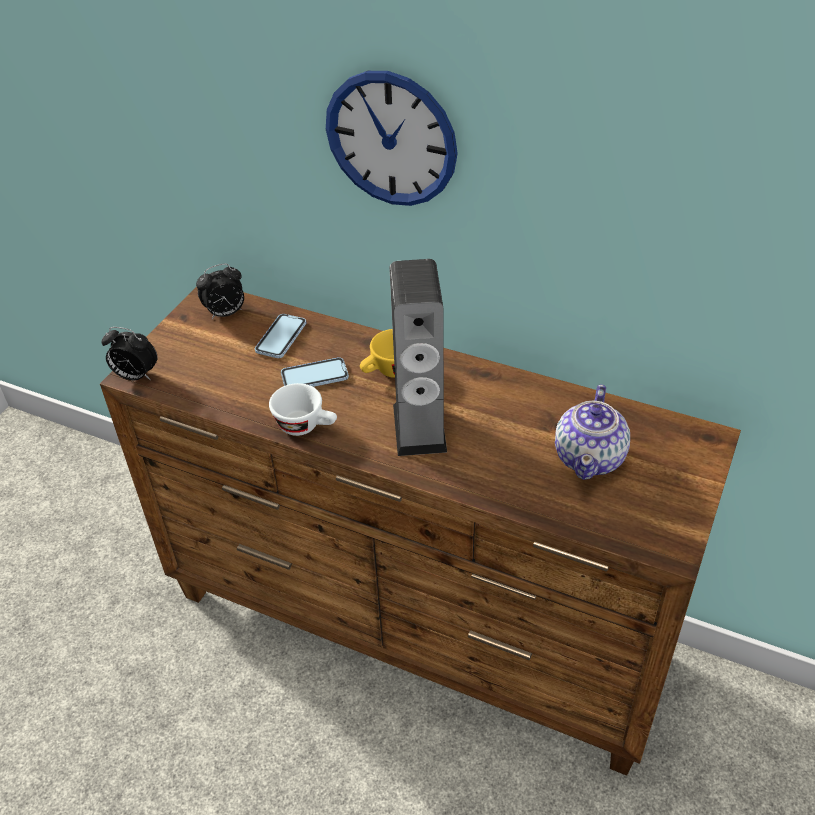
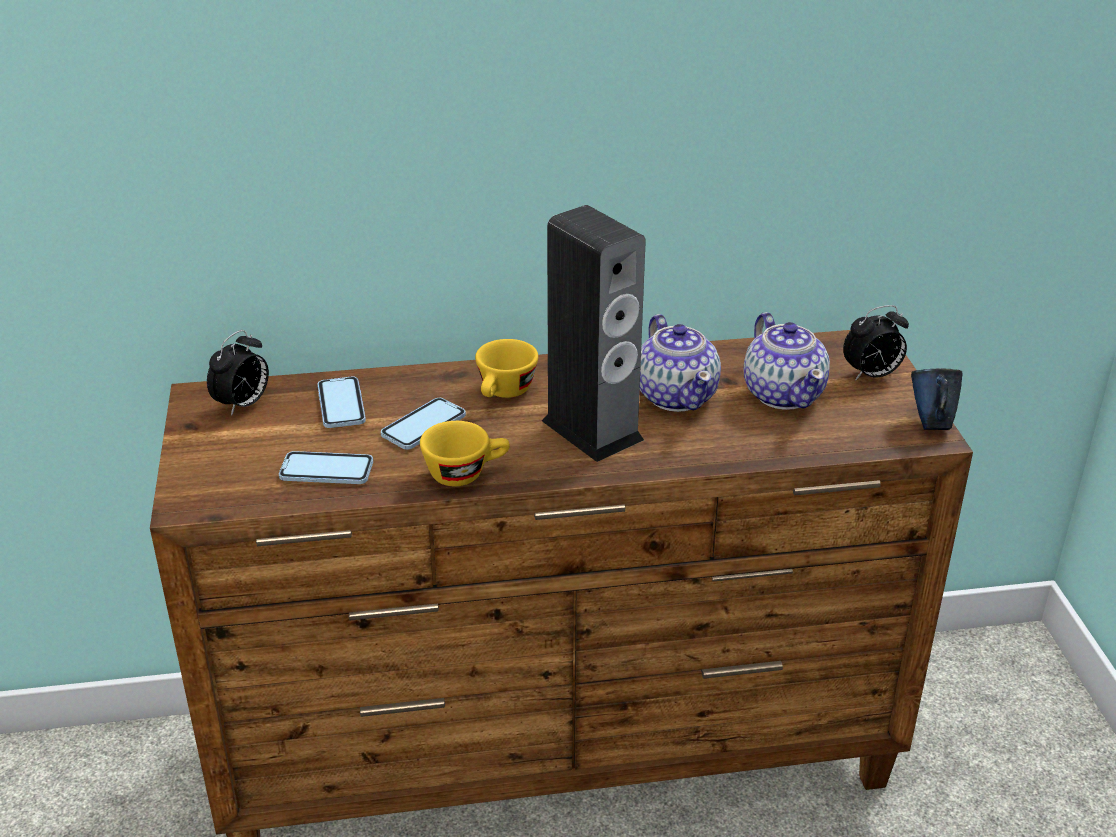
camera: 35 degrees left, 10 degrees down
(135, 376) = (193, 503): alarm clock -> alarm clock (871, 375)
(227, 386) = (326, 470): none -> phone
(306, 426) = (466, 473): white cup -> yellow cup
(391, 139) = (457, 101): wall clock -> none
(507, 424) = (677, 395): none -> teapot
(684, 538) = (931, 424): none -> blue mug

